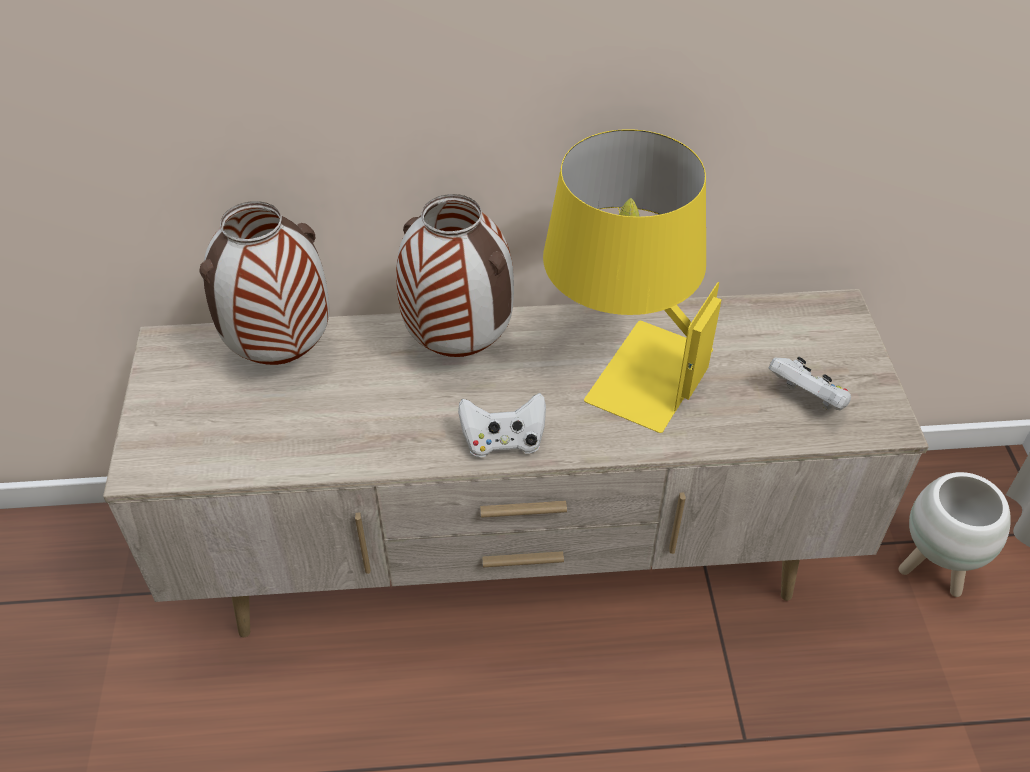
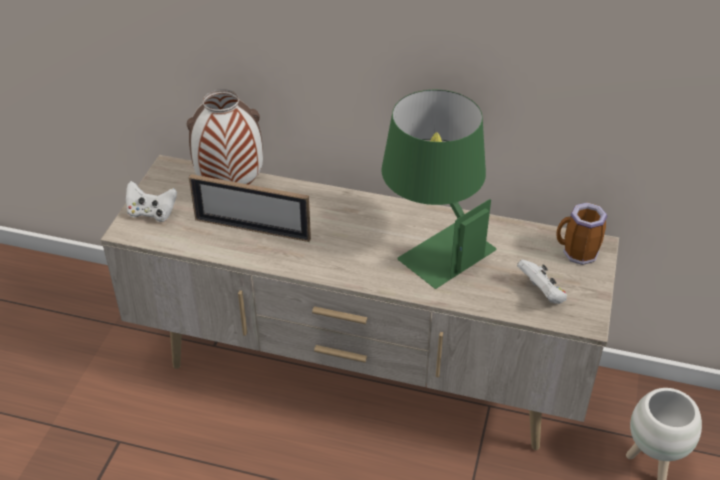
camera: 20 degrees right, 5 degrees down
(346, 412) = (252, 229): none -> picture frame
(456, 348) = (335, 209): vase -> none
(503, 441) = (336, 268): white game controller -> white game controller (152, 213)
(622, 364) = (433, 244): yellow table lamp -> green table lamp
(821, 328) = (576, 254): none -> mug

